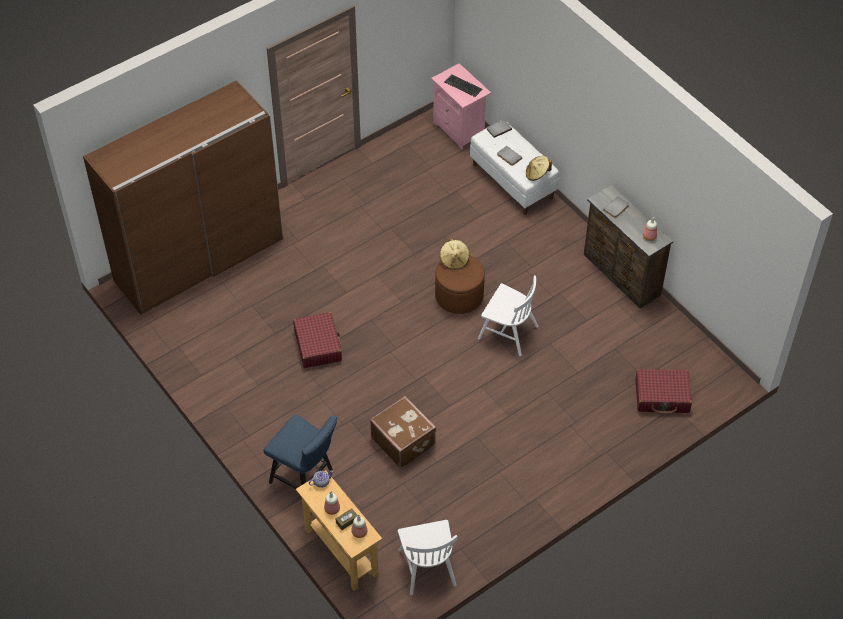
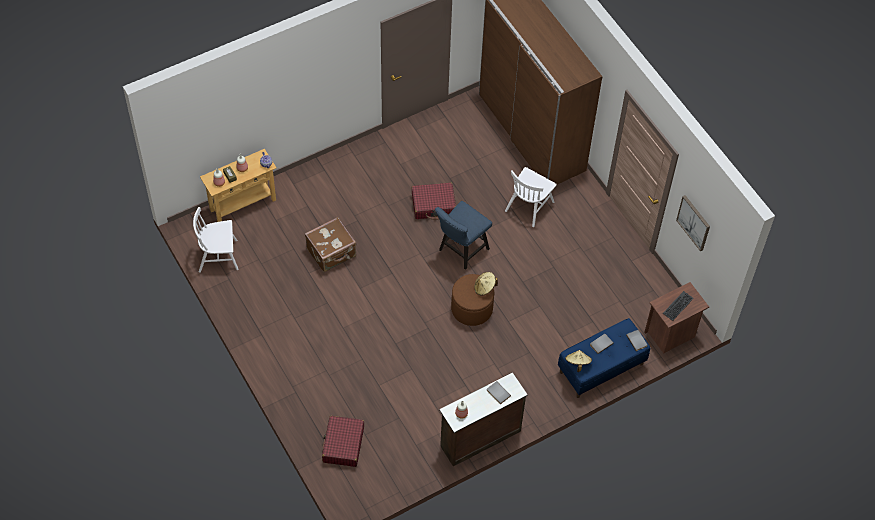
camera: 95 degrees right, 5 degrees up
(305, 478) = (310, 188): blue chair -> blue chair (461, 251)
(396, 36) = (694, 222): none -> picture
(460, 129) = (670, 334): pink nightstand -> brown nightstand
(507, 332) = (428, 339): white chair -> white chair (529, 206)
(513, 181) = (601, 368): white bench -> blue bench

